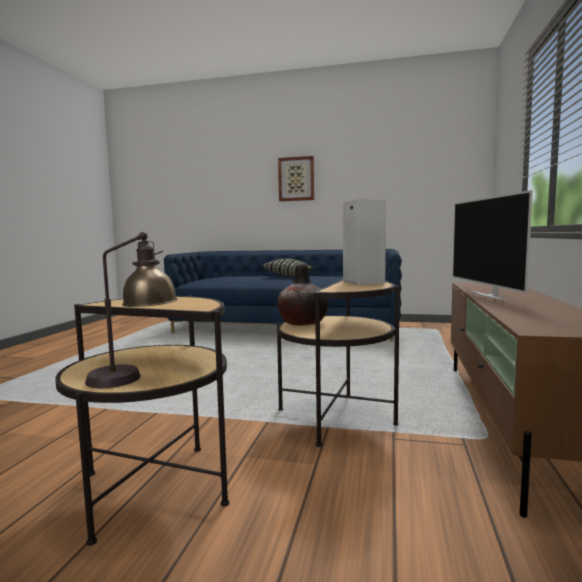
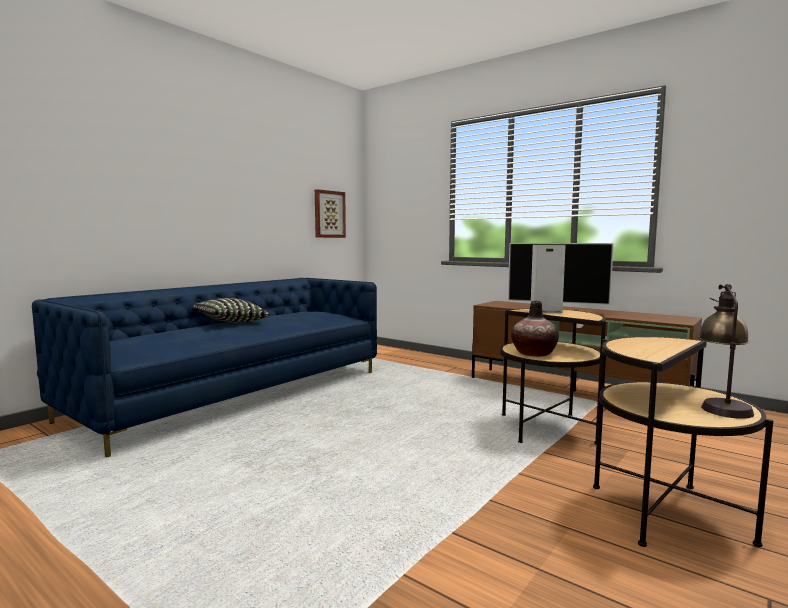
camera: 65 degrees left, 0 degrees up
(296, 179) = (192, 185): picture -> picture (329, 214)

